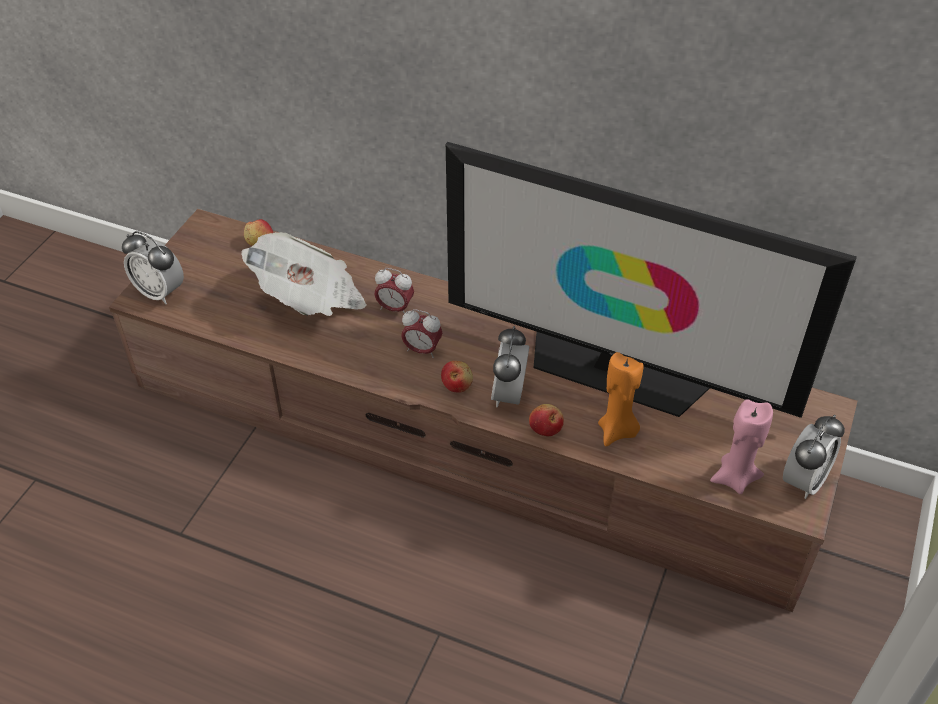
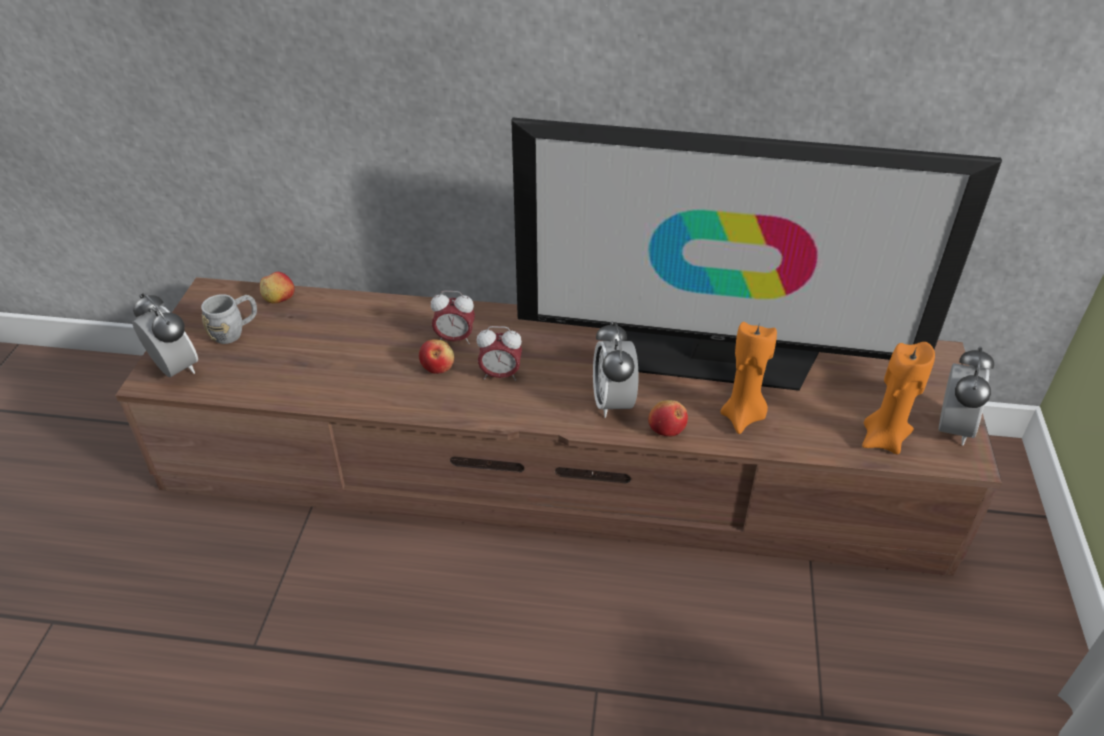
camera: 15 degrees left, 5 degrees down
(160, 292) = (175, 369): alarm clock -> alarm clock turned 150 degrees counterclockwise
(215, 266) = (235, 331): none -> grey mug
(310, 298) = (355, 345): newspaper -> none
(457, 384) = (552, 403): apple -> apple (438, 366)
(734, 478) = (883, 439): pink candle -> orange candle

